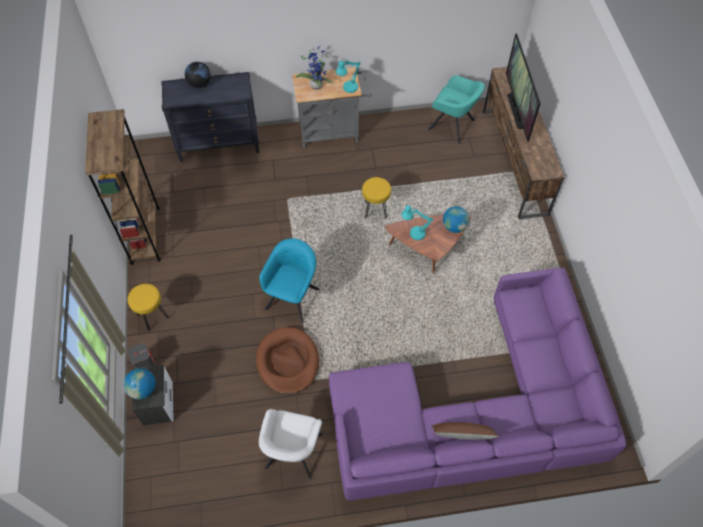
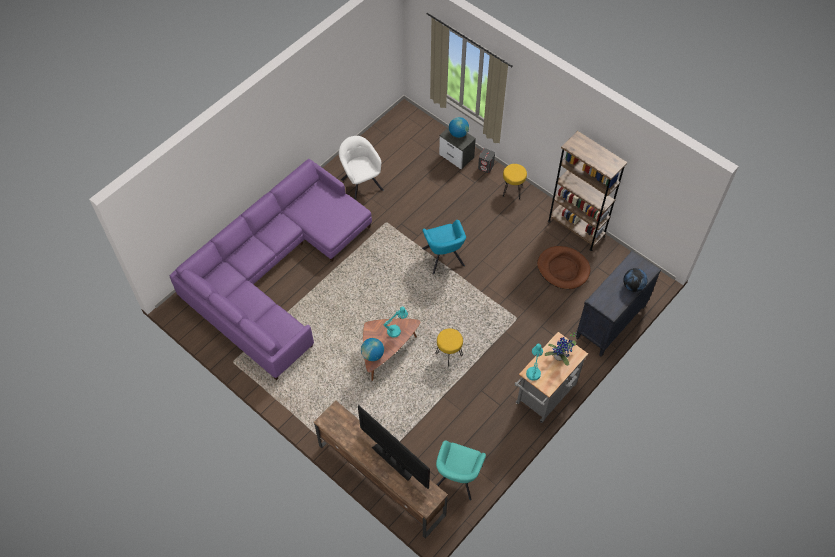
camera: 140 degrees right, 0 degrees up
(288, 361) = (409, 222): brown dog bed -> brown dog bed (563, 269)
(453, 125) = (457, 478): turquoise armchair -> turquoise armchair turned 60 degrees counterclockwise
(462, 435) = (268, 228): brown pillow -> none

